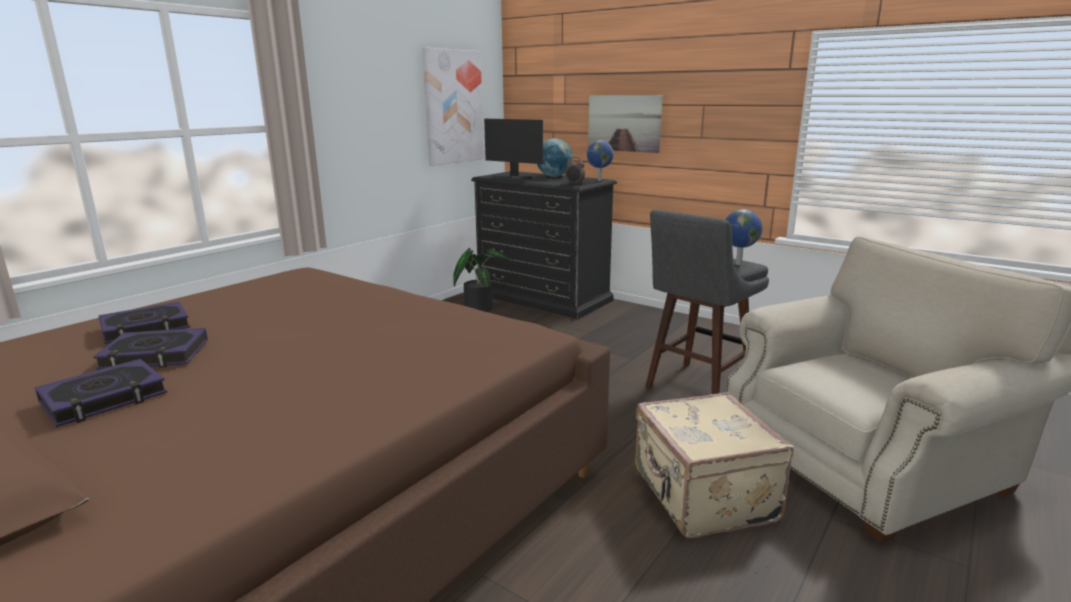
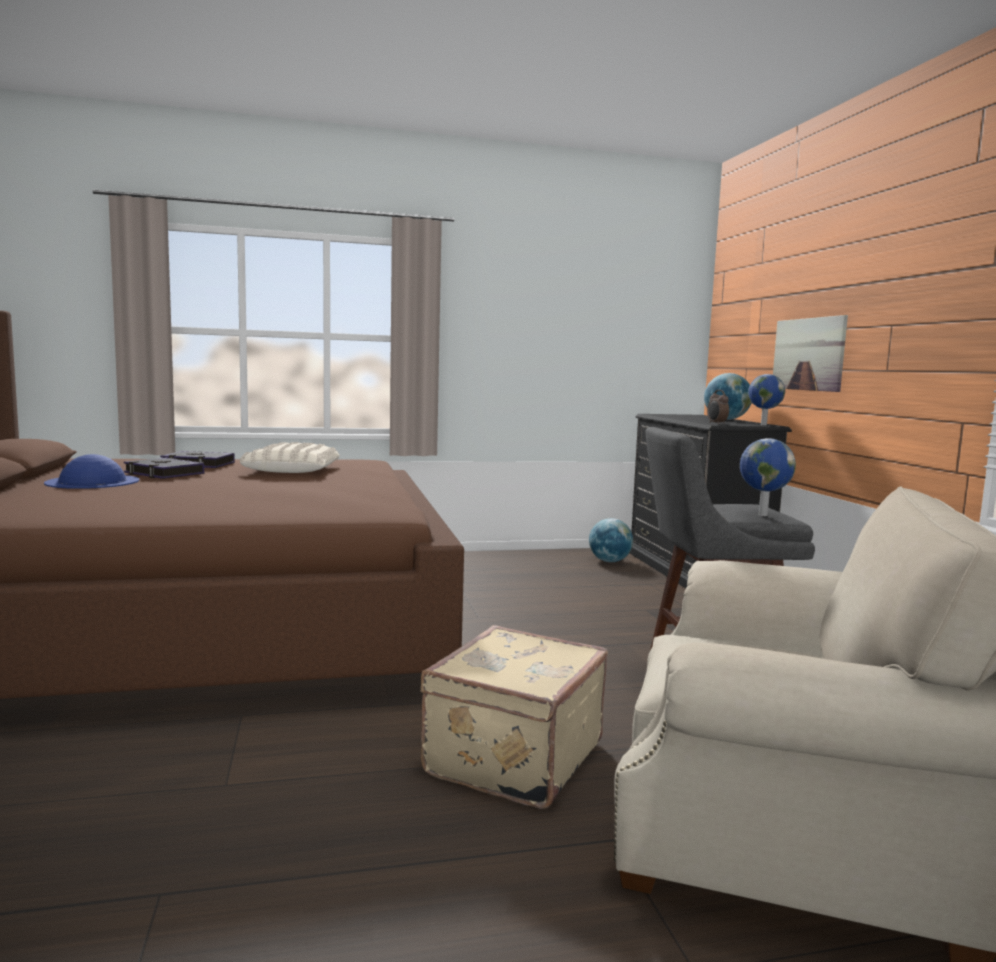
camera: 40 degrees right, 10 degrees down
(104, 399) = (93, 481): book -> blue hat
(278, 306) = (292, 470): none -> beige pillow
(453, 107) = (627, 335): picture -> none
(480, 307) = (609, 561): potted plant -> globe
(511, 178) = (672, 416): monitor -> none

